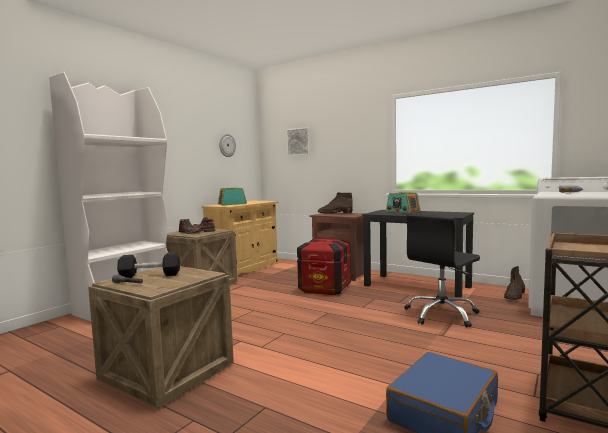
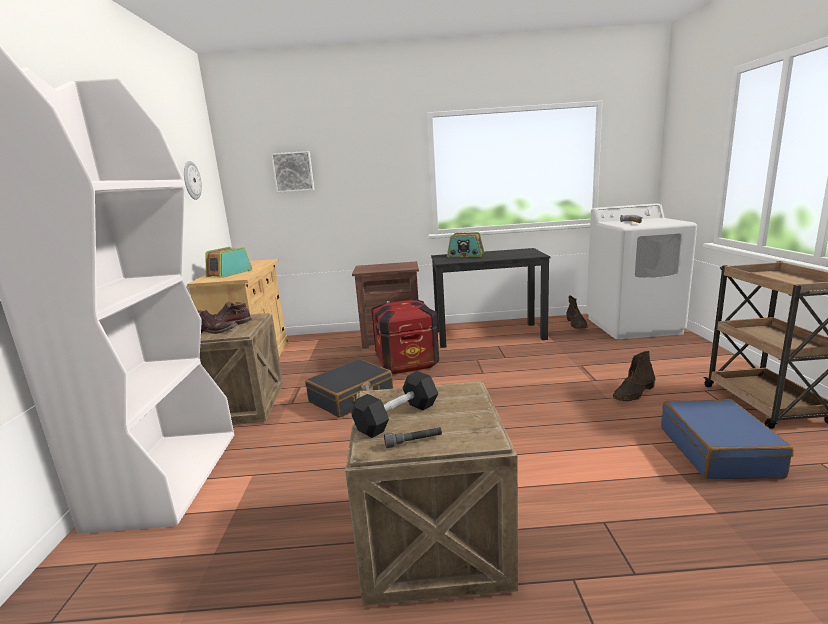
camera: 35 degrees left, 10 degrees up
(258, 298) = (351, 398): none -> black suitcase
(334, 213) = (375, 267): brown boot -> brown boot (633, 393)
(441, 314) = (560, 359): black office chair -> none

